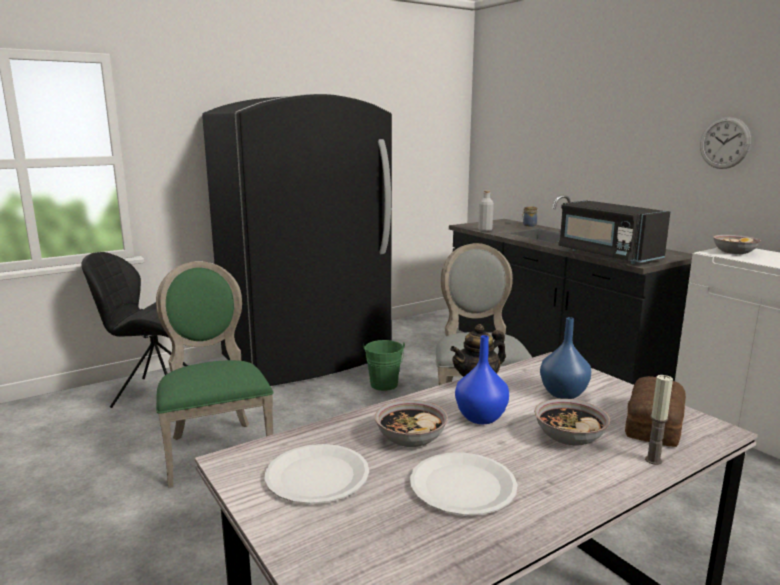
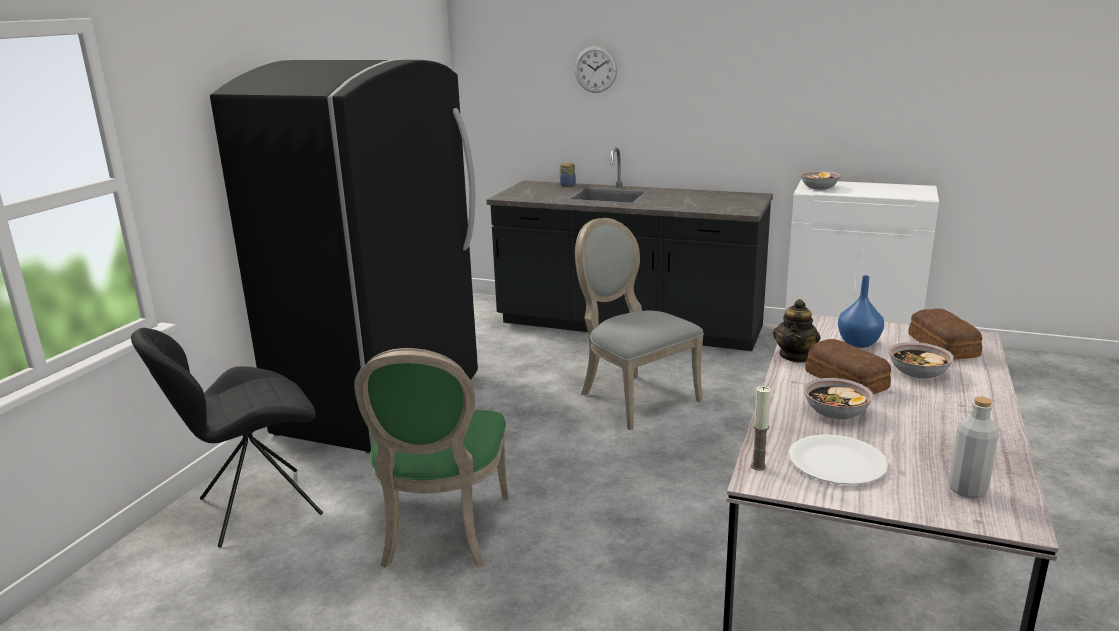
camera: 35 degrees left, 5 degrees up
(216, 449) = (441, 533): green chair -> green chair turned 120 degrees counterclockwise
(384, 386) = (516, 405): green bucket -> none
(462, 486) = (926, 428): white plate -> none
(481, 417) = (846, 379): blue vase -> bread
(485, 230) = (539, 199): grey bottle -> grey bottle (967, 490)
(606, 255) = (705, 208): black microwave -> none
(653, 460) = (983, 370): candle -> candle (758, 466)
(724, 143) = (783, 84): wall clock -> wall clock (595, 69)

